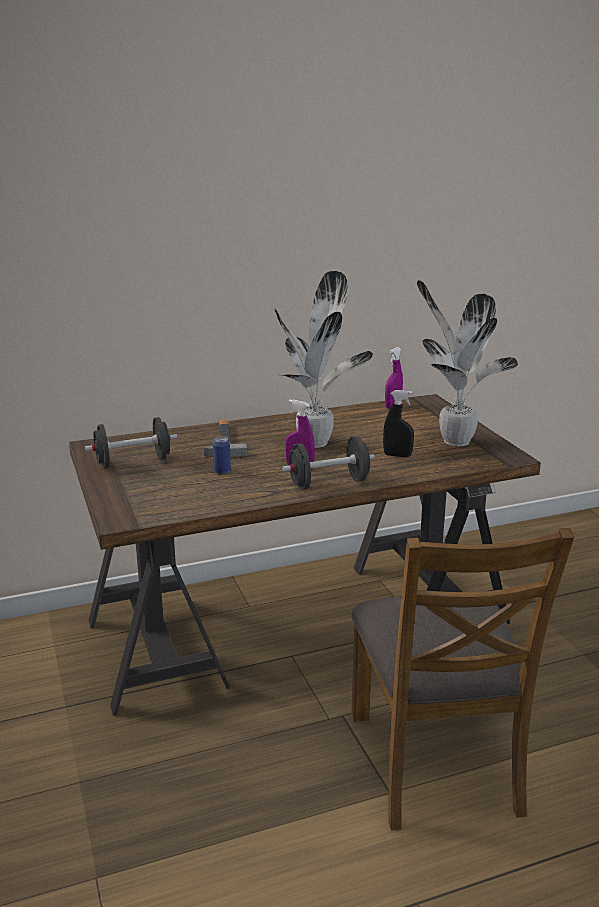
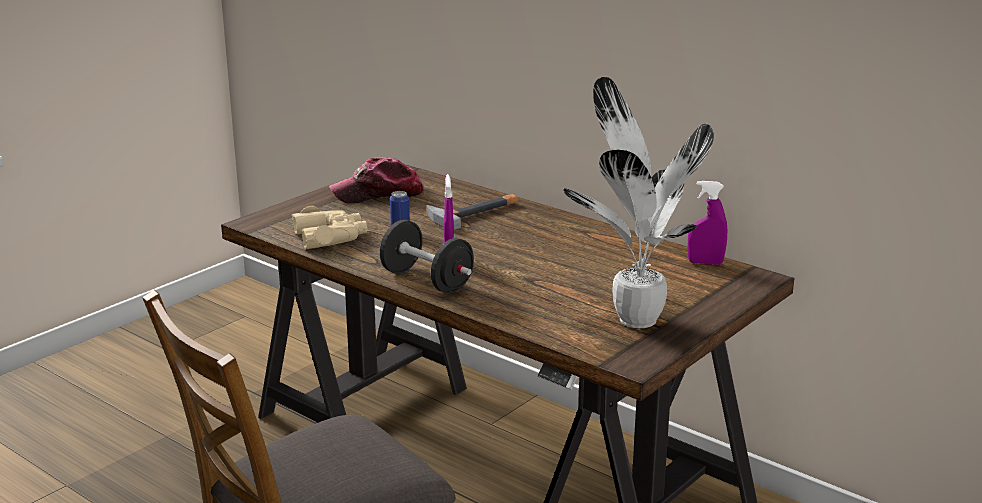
camera: 60 degrees right, 0 degrees up
(133, 462) = (378, 194): black dumbbell -> cap
(197, 497) = (330, 236): none -> beige binoculars
(316, 442) = (530, 251): potted plant -> none
(397, 455) = (546, 297): black spray bottle -> none

